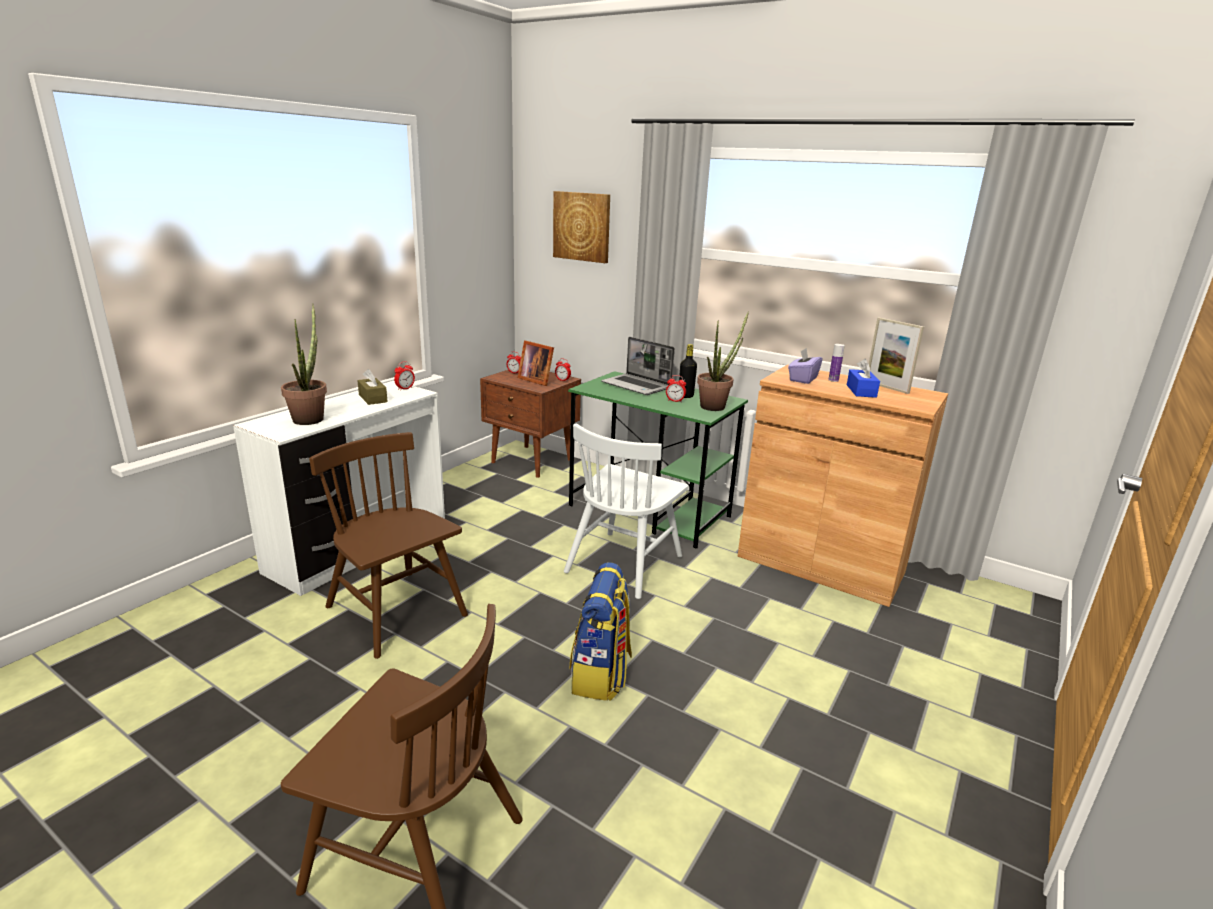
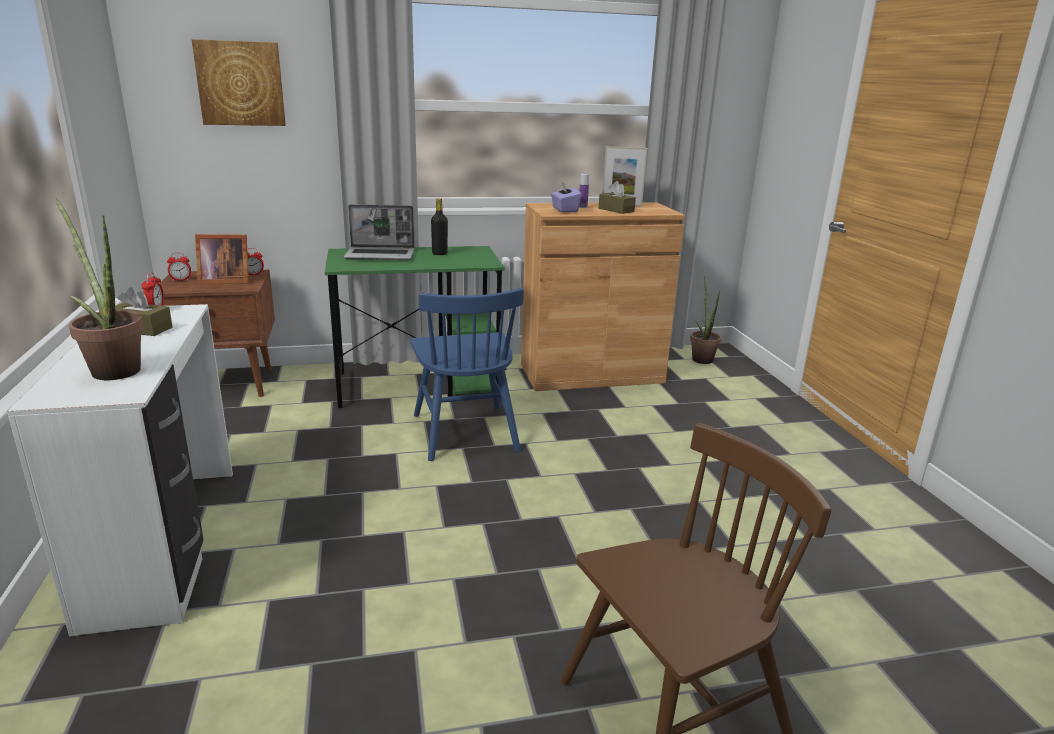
camera: 45 degrees left, 0 degrees up
(396, 612) = (329, 572): brown chair -> none
(601, 675) = (582, 514): backpack -> none
(623, 563) = (465, 432): white chair -> blue chair
(675, 401) = (441, 259): alarm clock -> none
(716, 406) = (479, 255): potted plant -> potted plant (701, 358)
(861, 391) = (616, 210): blue tissue box -> brown tissue box

